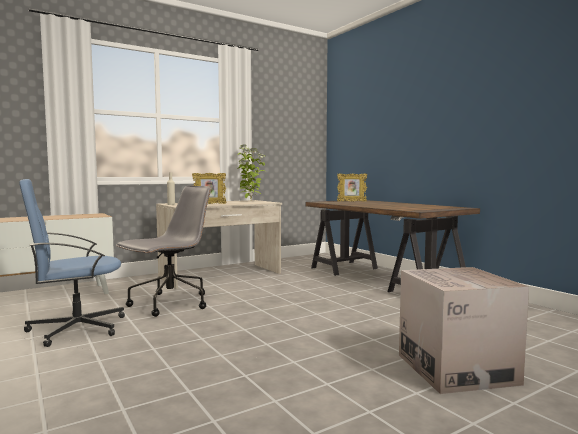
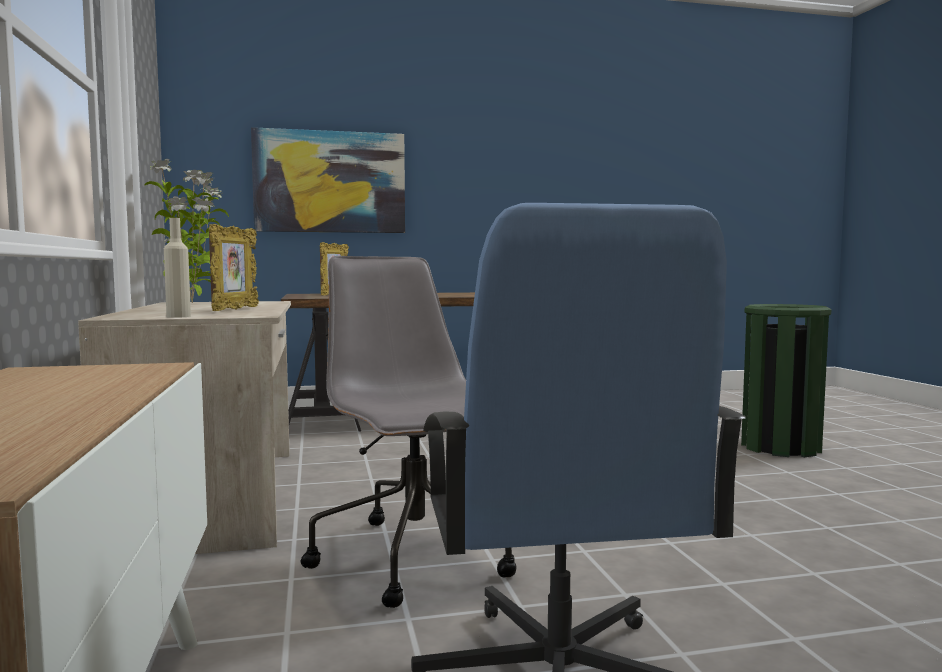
camera: 70 degrees left, 0 degrees up
(380, 137) = (330, 182): none -> picture
(456, 369) = (780, 447): cardboard box -> green trash can

